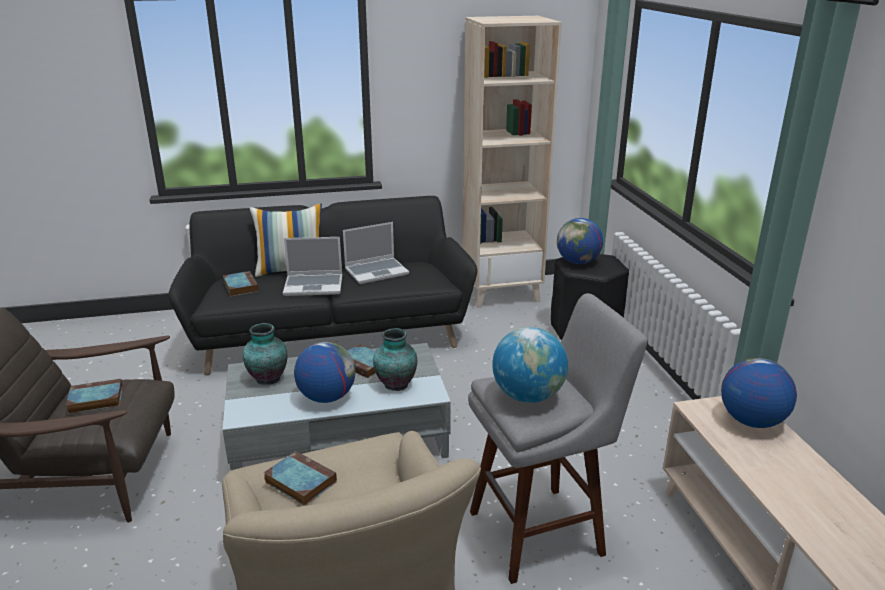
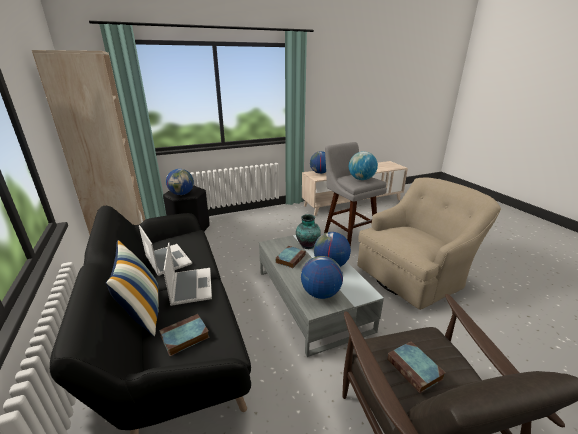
camera: 100 degrees left, 0 degrees up
(267, 378) = (320, 293): vase -> globe
(299, 482) = (419, 243): book -> none

